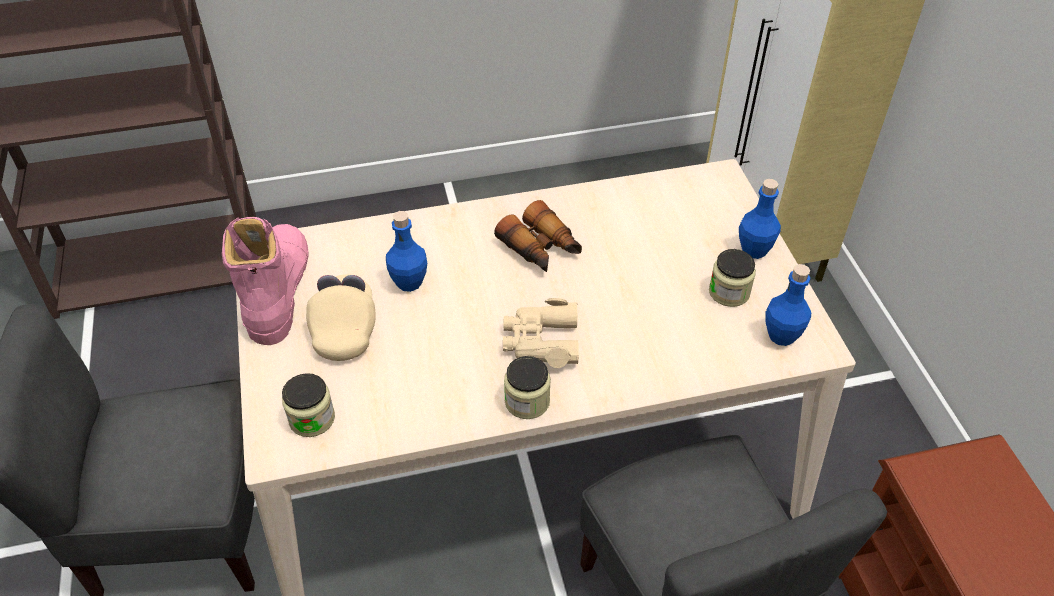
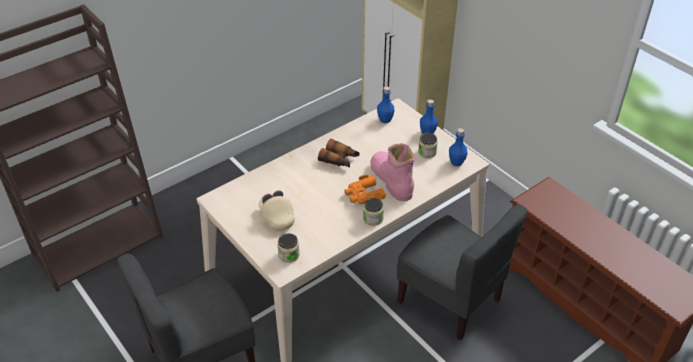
camera: 25 degrees left, 5 degrees down
(277, 291) = (235, 213): pink boot -> pink boot (391, 180)
(409, 282) = (291, 190): blue bottle -> blue bottle (385, 120)
(541, 341) = (363, 195): beige binoculars -> orange binoculars

